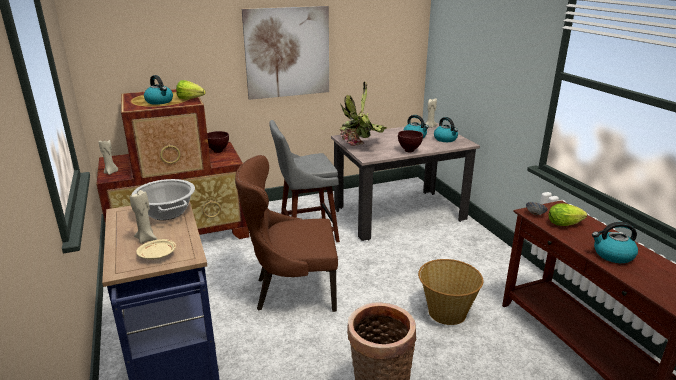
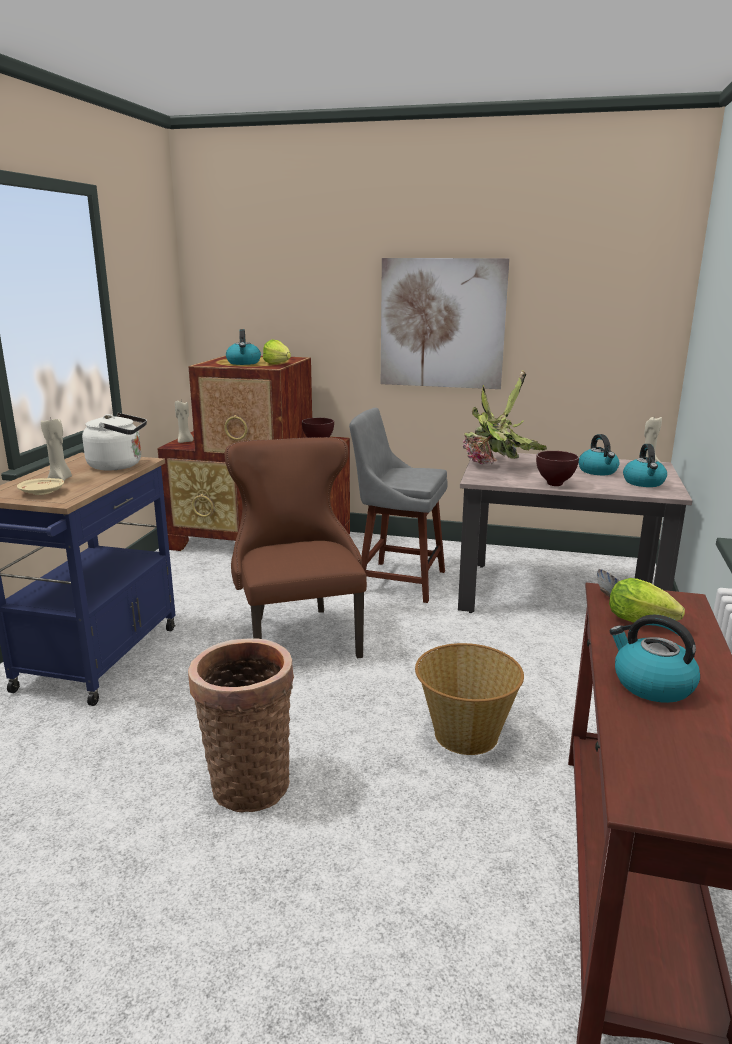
camera: 35 degrees right, 5 degrees down
(167, 212) = (119, 465): cooking pot -> white kettle
(292, 291) = (298, 635): brown chair -> brown chair turned 45 degrees clockwise

